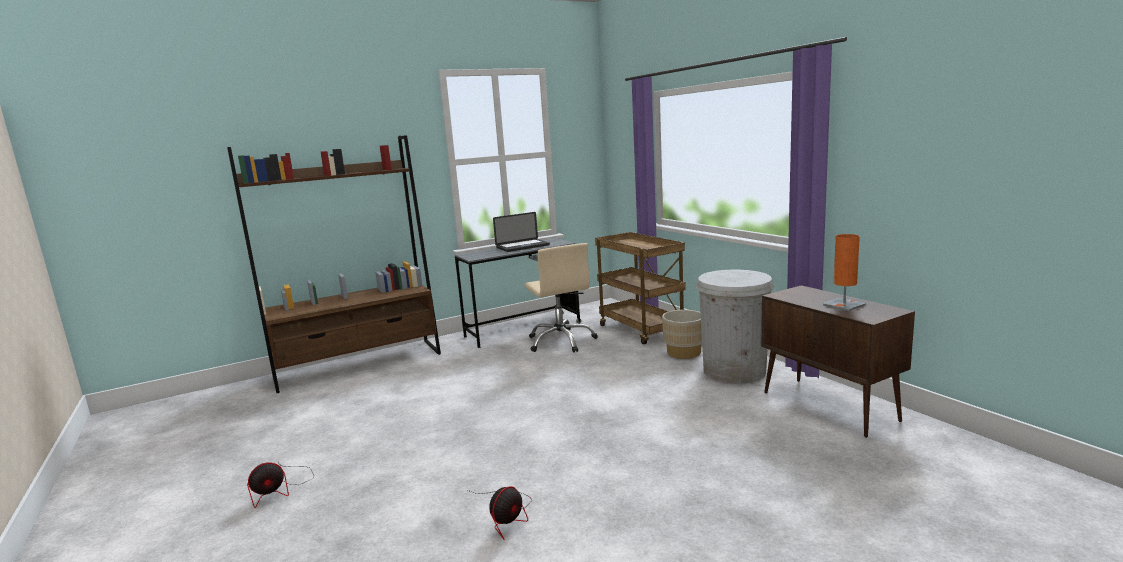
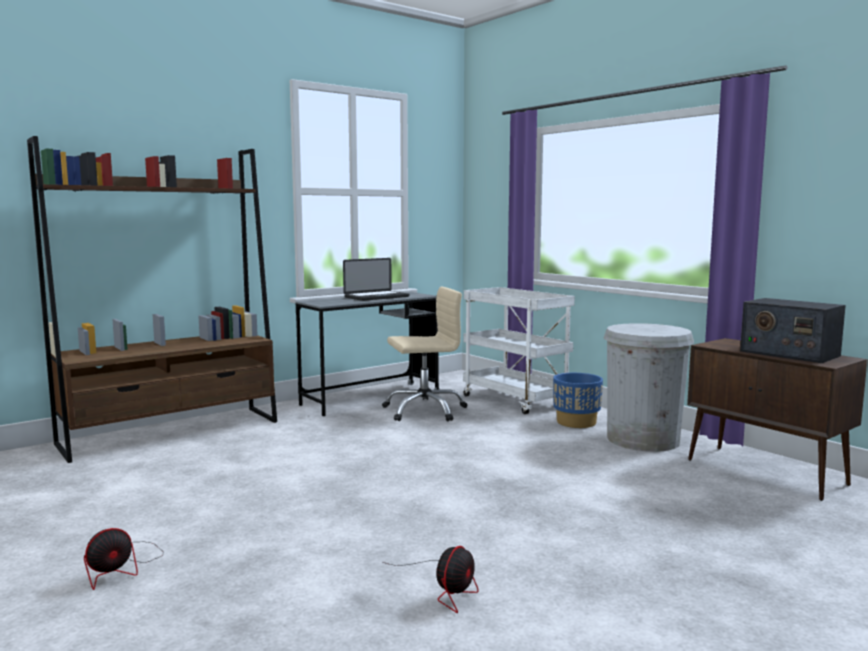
camera: 10 degrees left, 5 degrees down
(561, 341) = (424, 410): beige office chair -> beige office chair turned 75 degrees counterclockwise
(642, 330) = (516, 401): brown cart -> white cart
(683, 353) = (576, 422): beige planter -> blue planter
(844, 305) = (788, 353): orange table lamp -> radio

